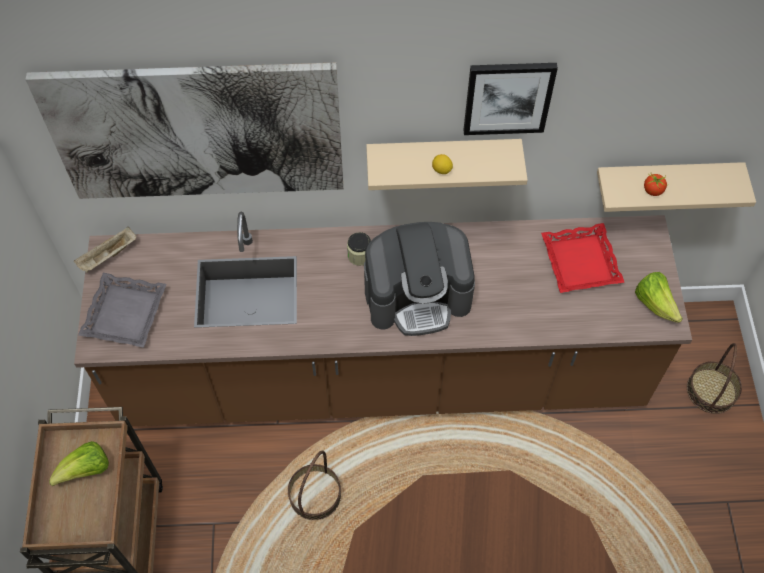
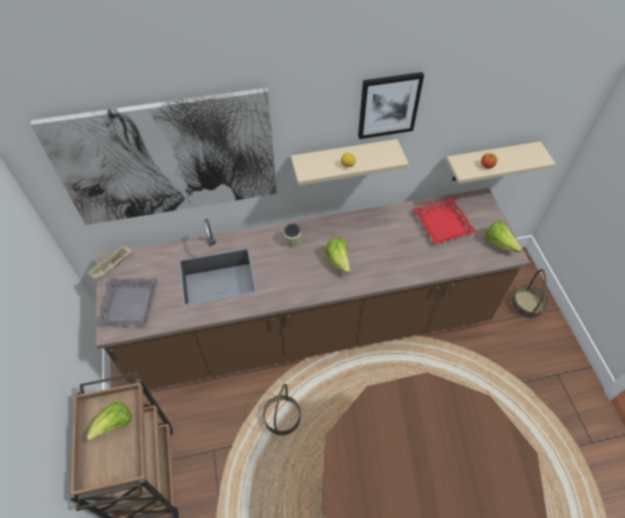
camera: 10 degrees left, 5 degrees down
(417, 295) = (338, 261): coffee machine -> lettuce

